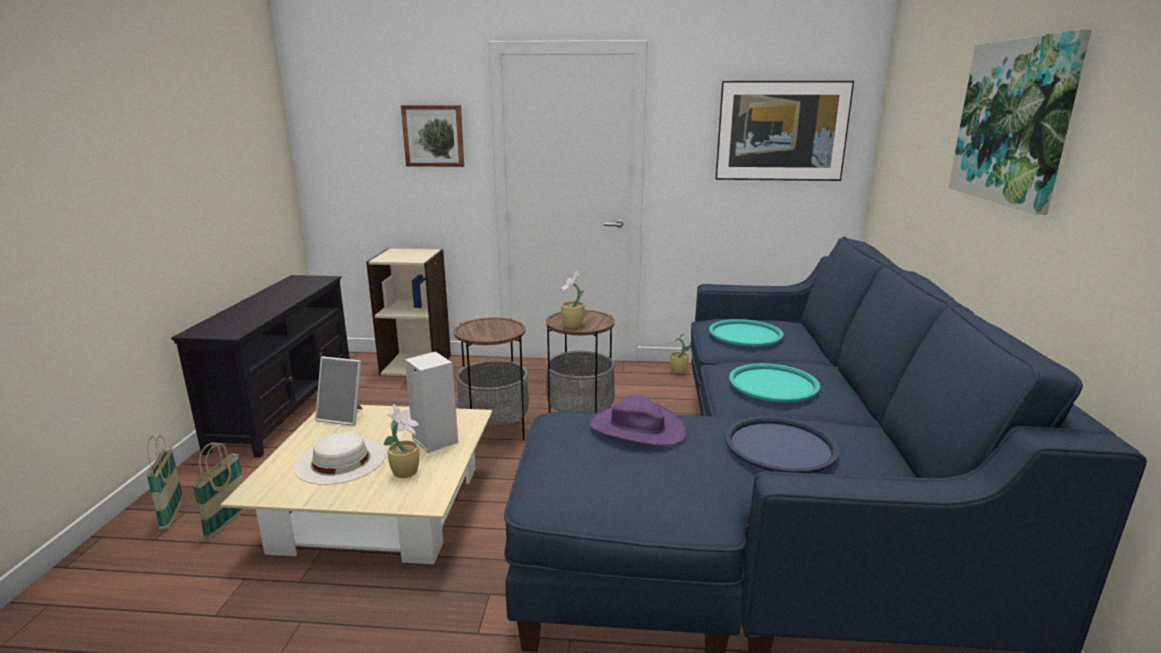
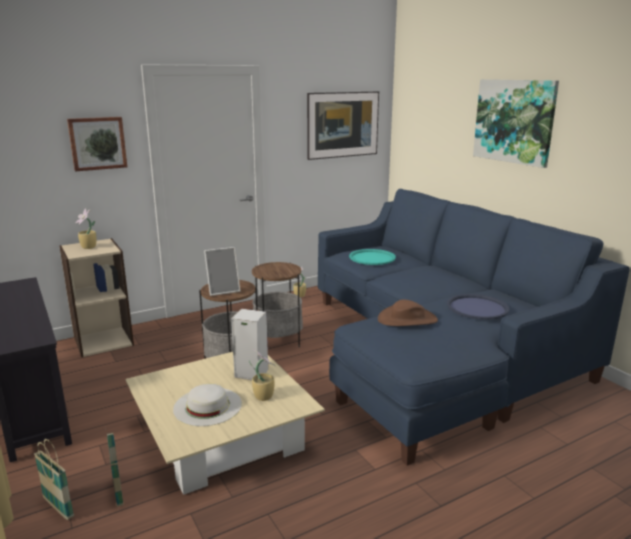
camera: 35 degrees left, 0 degrees up
(344, 416) = (160, 381): picture frame -> picture frame (223, 290)
(572, 325) = (278, 274): potted plant -> potted plant (88, 247)
(637, 429) = (407, 320): purple hat -> brown hat
(773, 384) = (425, 281): turquoise tray -> none

